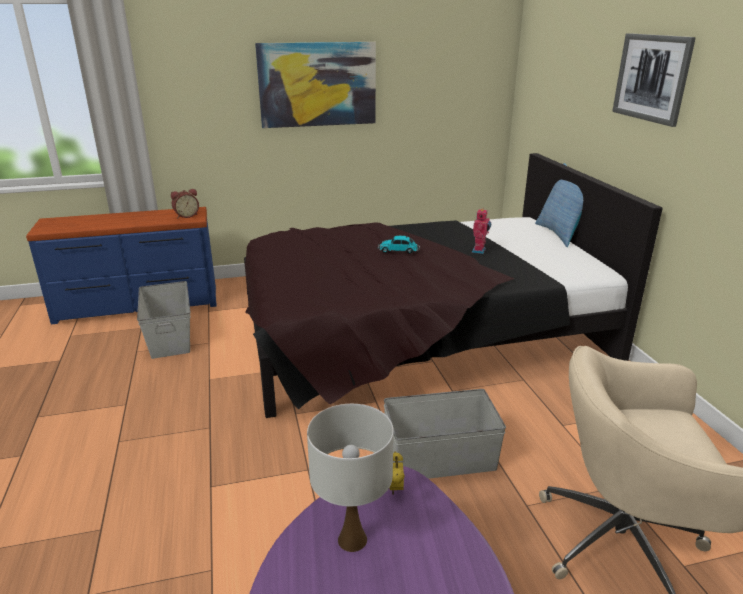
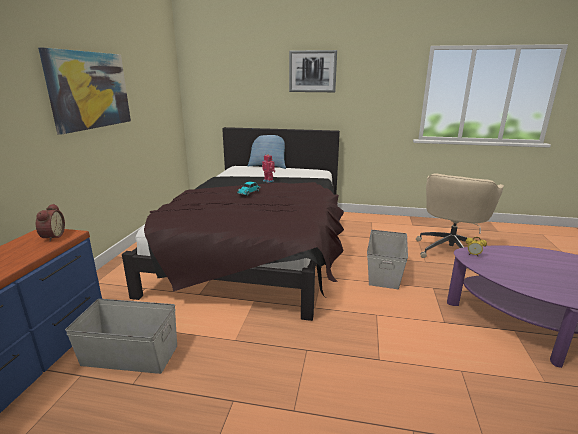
camera: 65 degrees left, 5 degrees down
(352, 539) = (512, 271): white table lamp -> none

